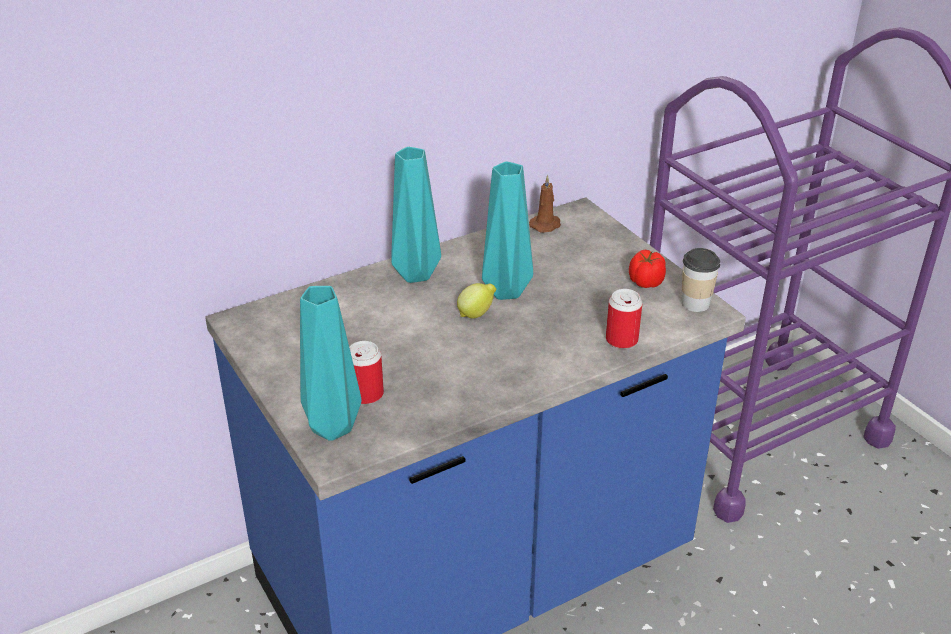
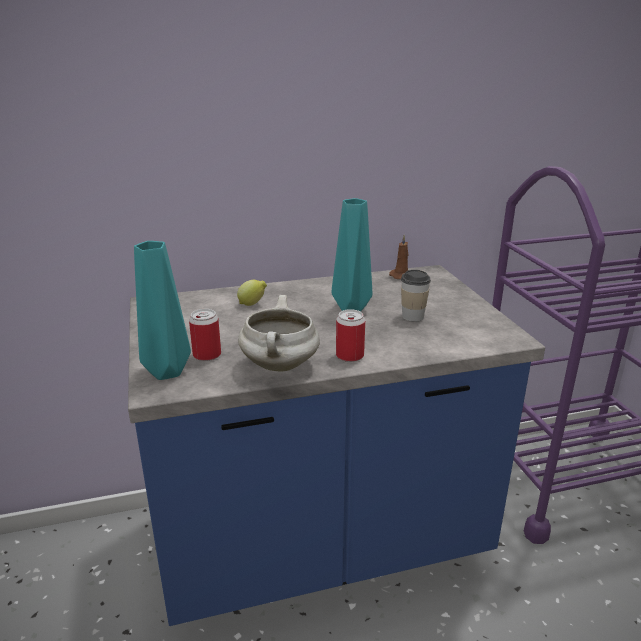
camera: 15 degrees right, 10 degrees down
(416, 273) = (291, 291): turquoise vase -> none
(463, 395) = (281, 366): none -> white cooking pot
(476, 314) = (321, 318): lemon -> lemon (252, 304)
(621, 340) = (430, 348): can -> can (349, 356)
(645, 282) = (465, 315): tomato -> none
(695, 304) = (503, 333): cup -> cup (413, 316)

